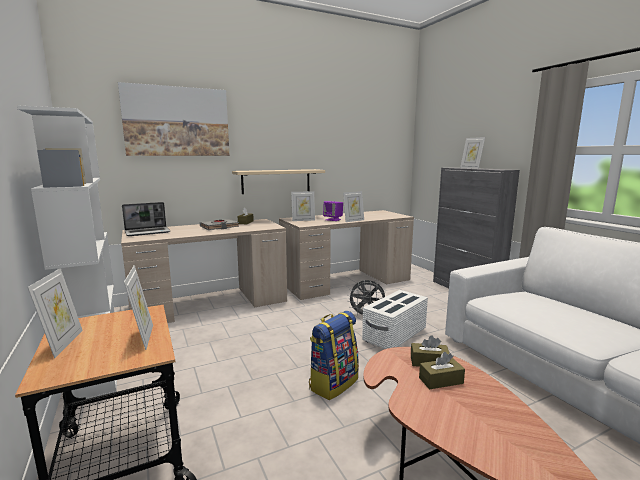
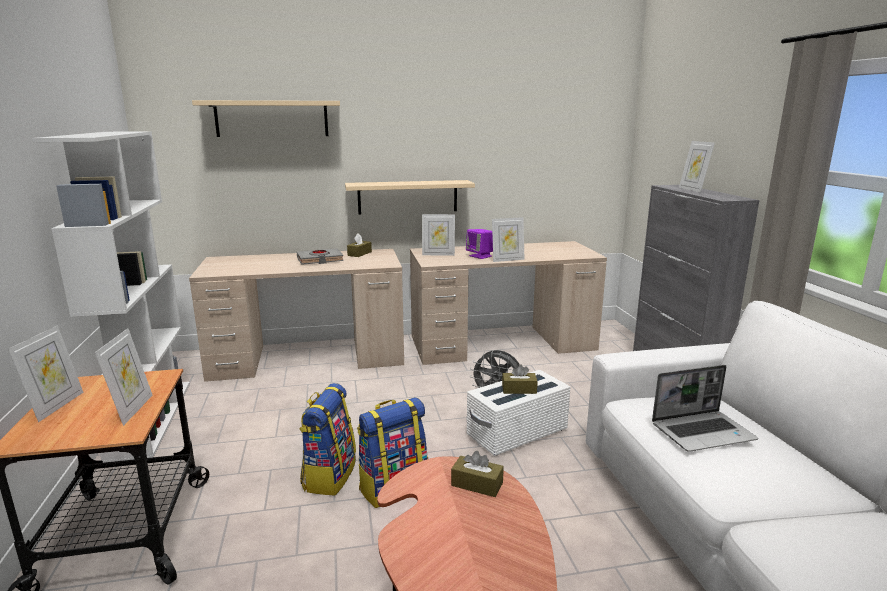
camera: 15 degrees right, 5 degrees up
(148, 232) = (230, 263): laptop -> laptop (703, 432)
(177, 122) = (272, 119): picture -> beige shelf
(278, 383) = (329, 475): none -> backpack
(441, 380) = (470, 511): brown tissue box -> brown tissue box (519, 389)

